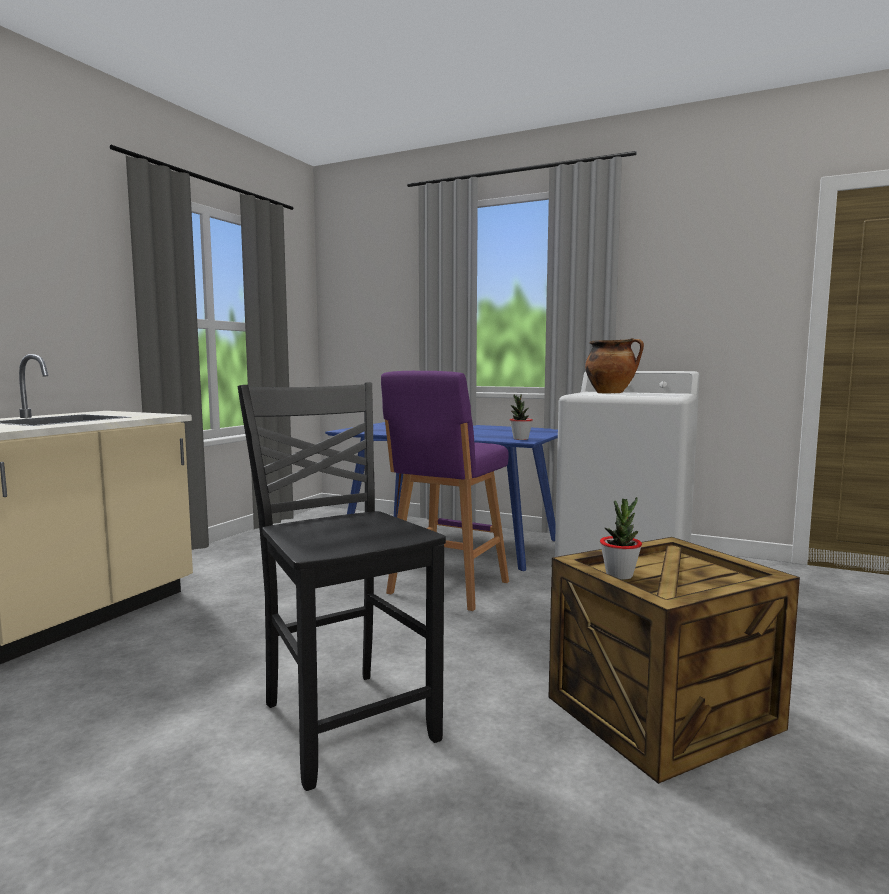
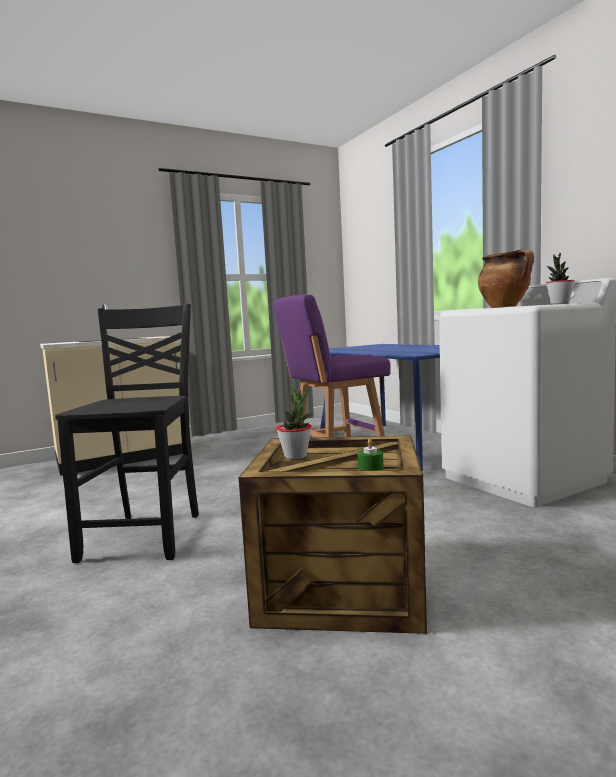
camera: 35 degrees right, 0 degrees up
(520, 439) = (420, 353): potted plant -> potted plant (559, 303)
(721, 577) = (370, 468): none -> green candle

